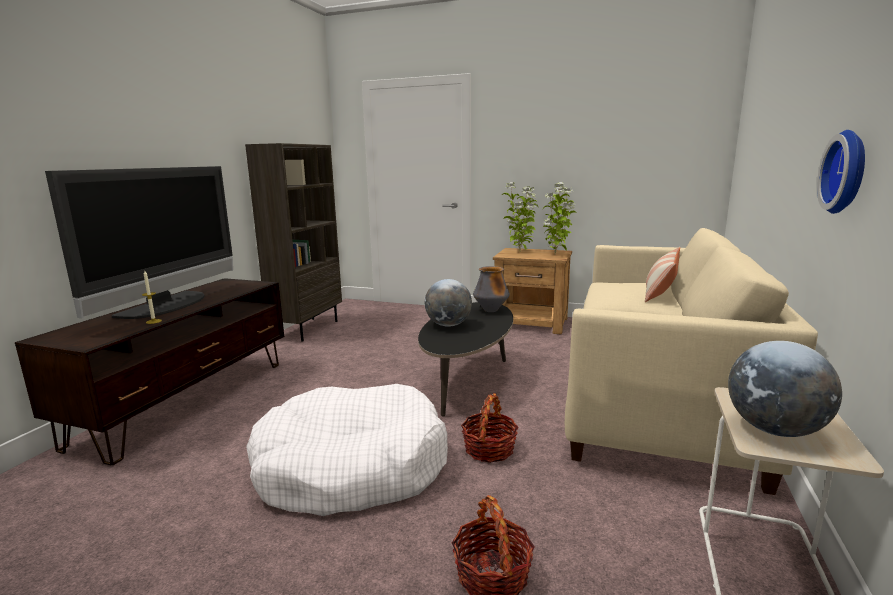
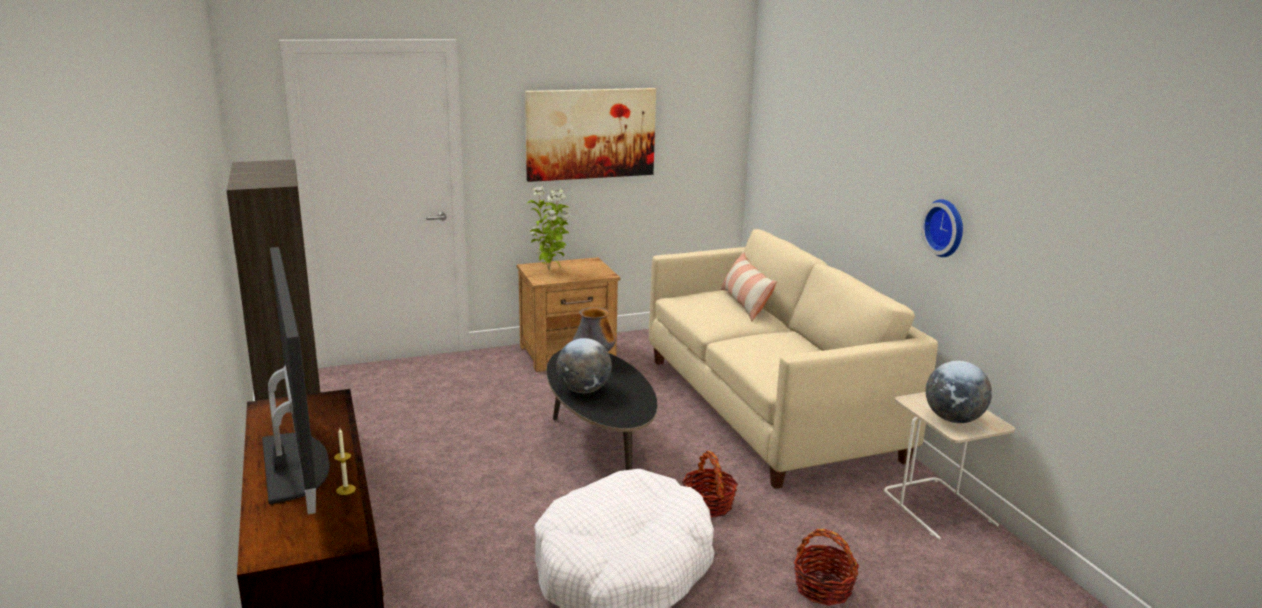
camera: 40 degrees left, 5 degrees up
(556, 254) = (594, 268): potted plant -> none
(572, 146) = (590, 134): none -> picture

